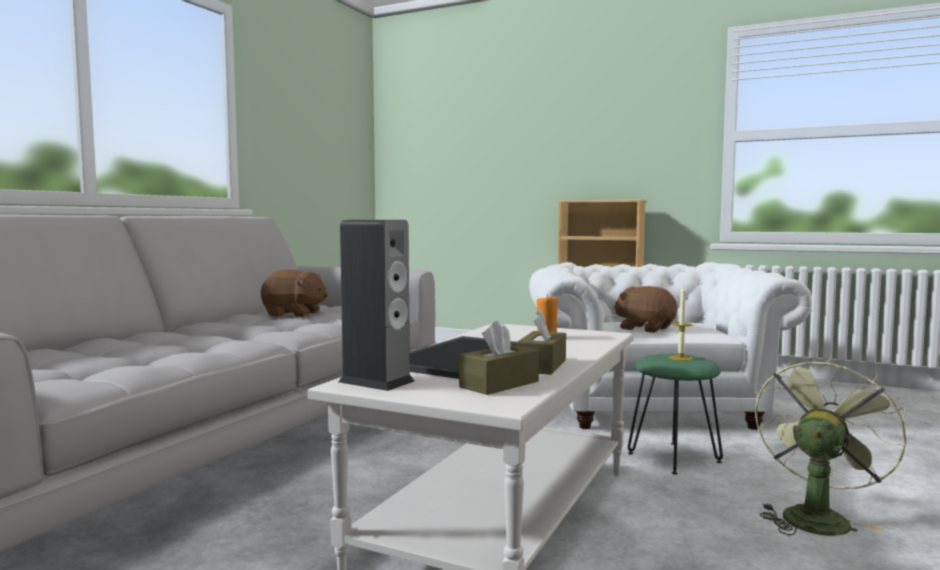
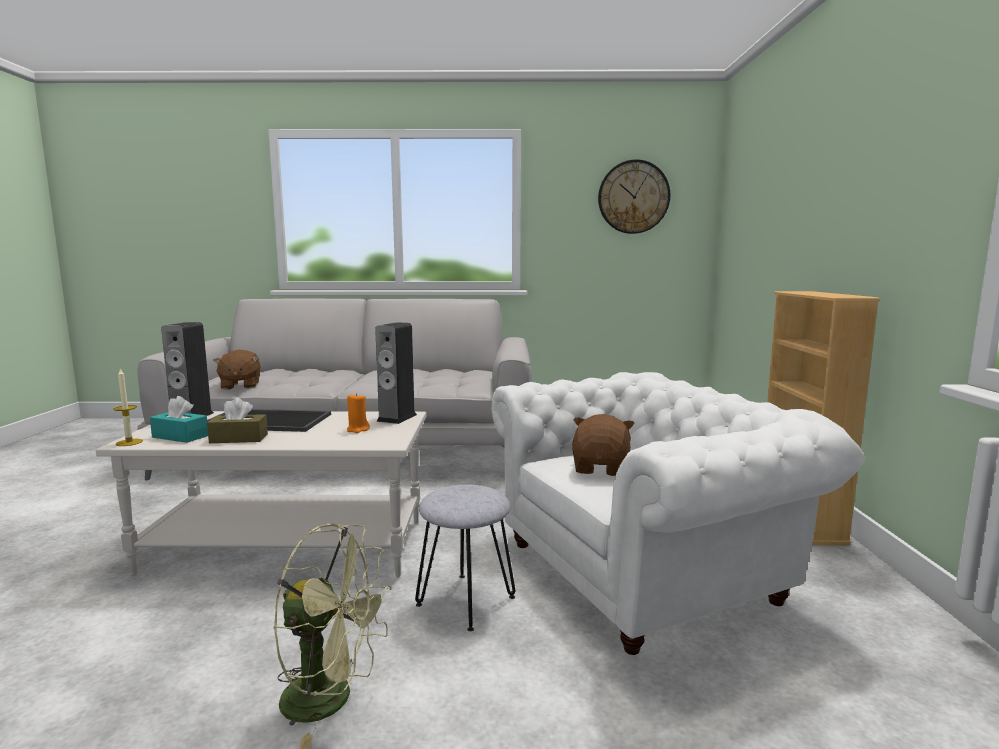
camera: 65 degrees right, 5 degrees up
(294, 314) = (433, 375): brown plush toy -> brown plush toy (240, 386)
(324, 112) = (633, 197): none -> wall clock
(499, 384) = (180, 436): brown tissue box -> turquoise tissue box
(511, 328) = (397, 418): none -> speaker
(674, 457) = (466, 601): green stool -> grey stool
(680, 358) = (468, 497): candle -> candle (129, 442)

